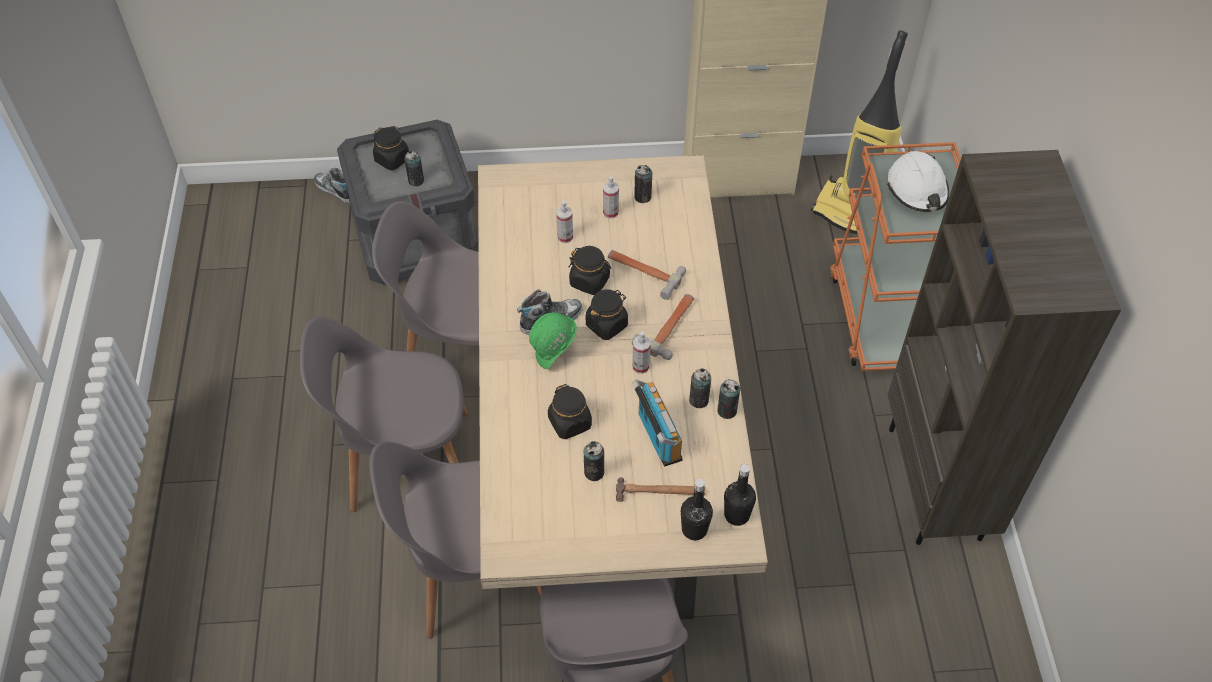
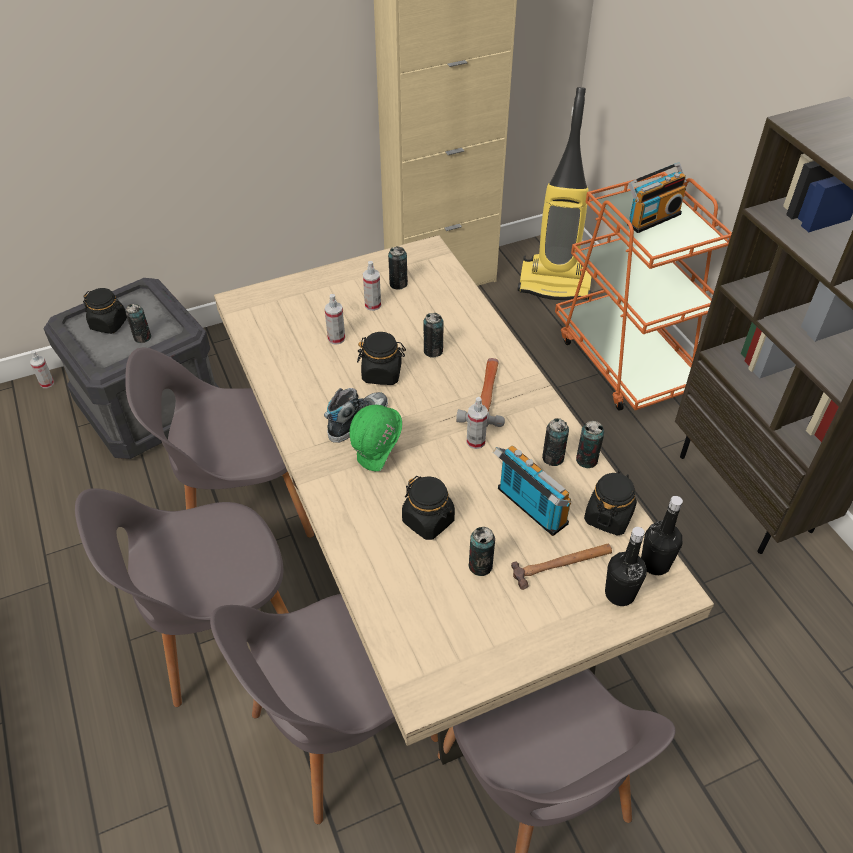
camera: 20 degrees left, 5 degrees down
(335, 190) = (47, 383): shoe -> spray bottle
(606, 325) = (420, 410): black jar -> black jar (608, 516)
(643, 272) = (433, 351): hammer -> can
(917, 190) = (651, 218): white hard hat -> radio

